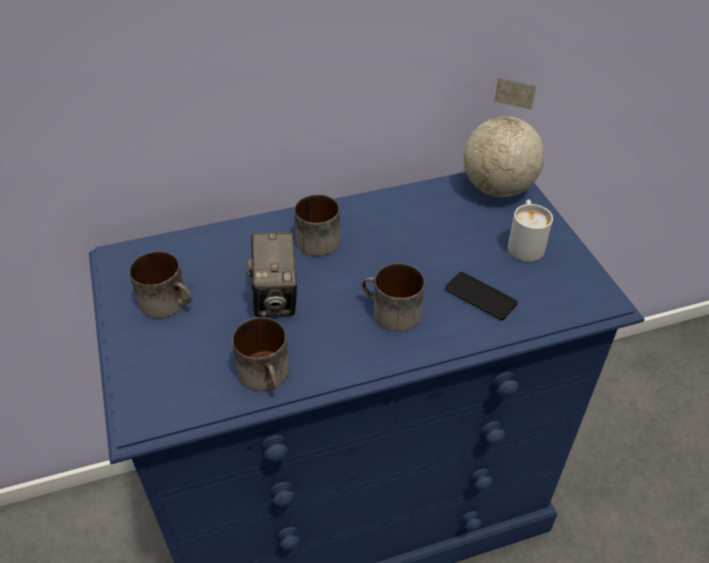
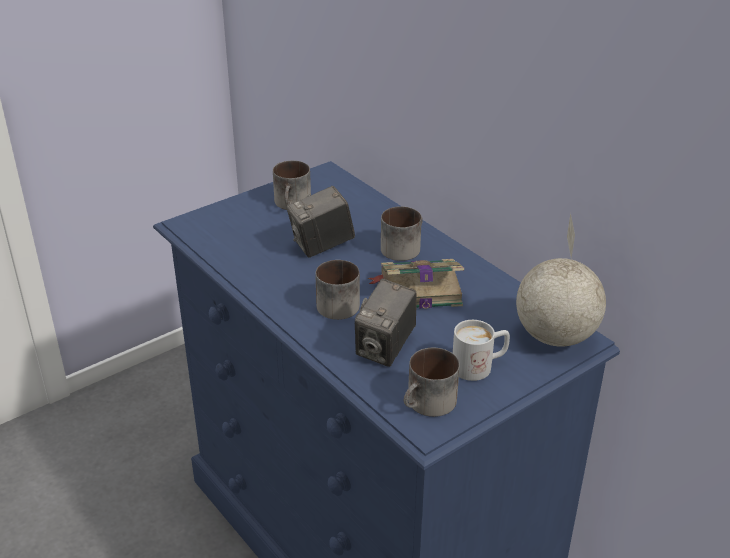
camera: 70 degrees right, 10 degrees down
(268, 375) = (243, 261): mug -> mug (429, 404)
(394, 248) = (418, 290): none -> book
(480, 296) = (385, 348): phone -> camera

